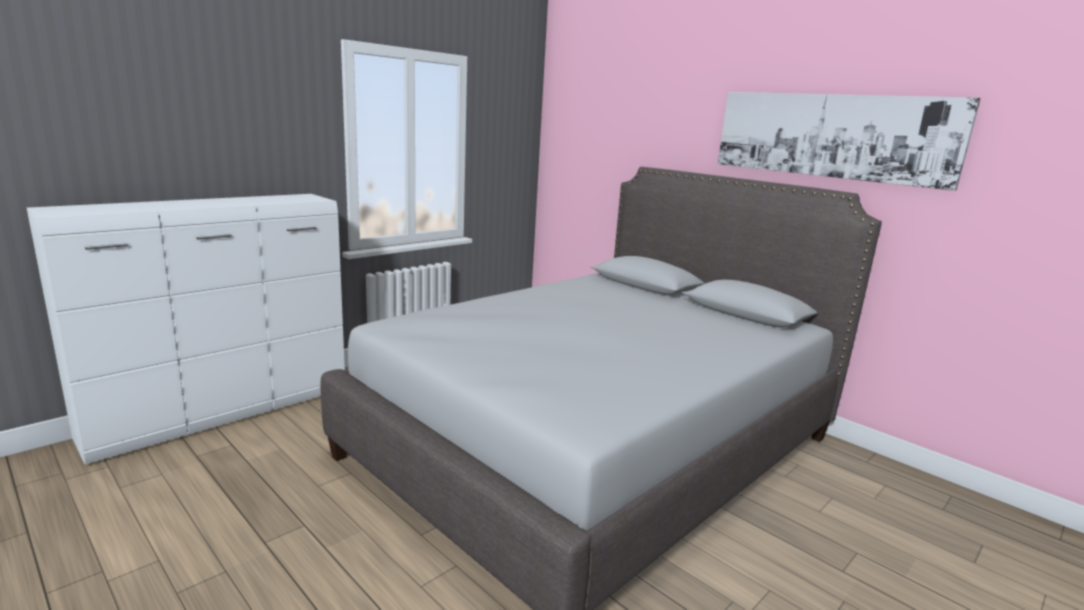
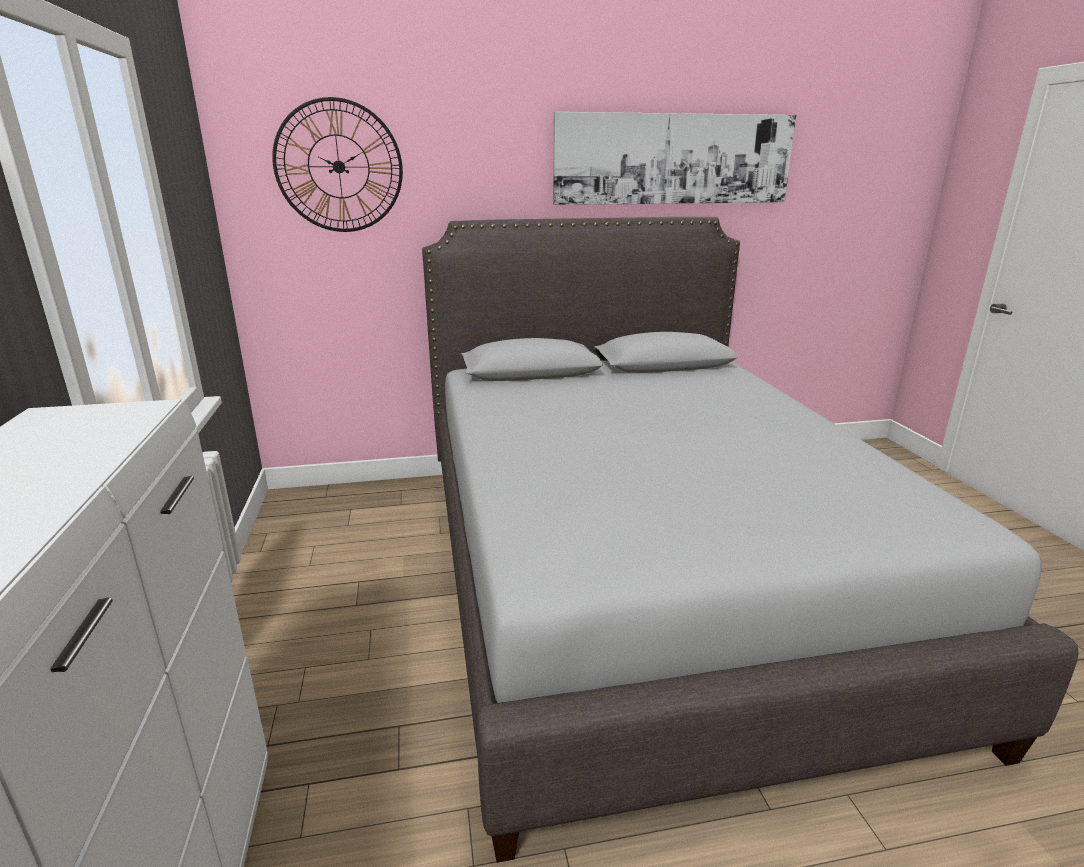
camera: 55 degrees left, 5 degrees up
(595, 124) = (339, 166): none -> wall clock

